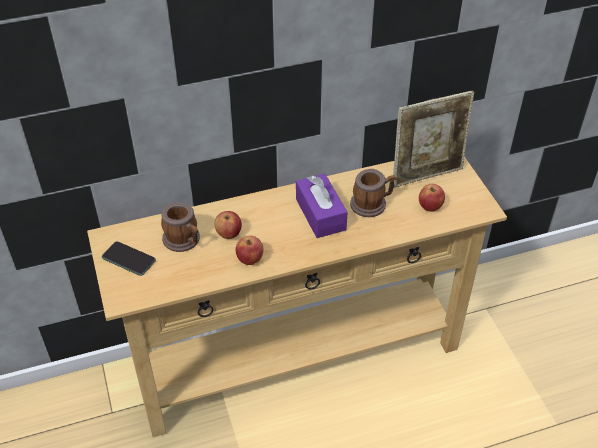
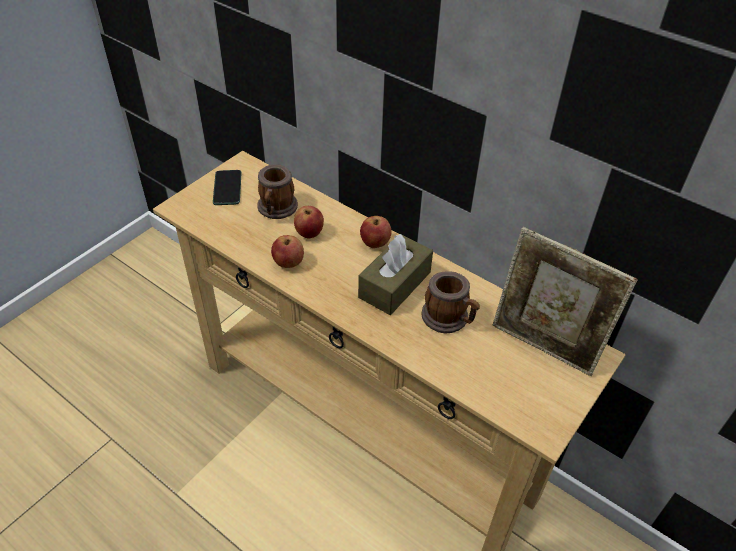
camera: 55 degrees right, 0 degrees up
(320, 214) = (395, 285): purple tissue box -> brown tissue box
(430, 207) = (495, 373): apple -> apple (375, 243)

